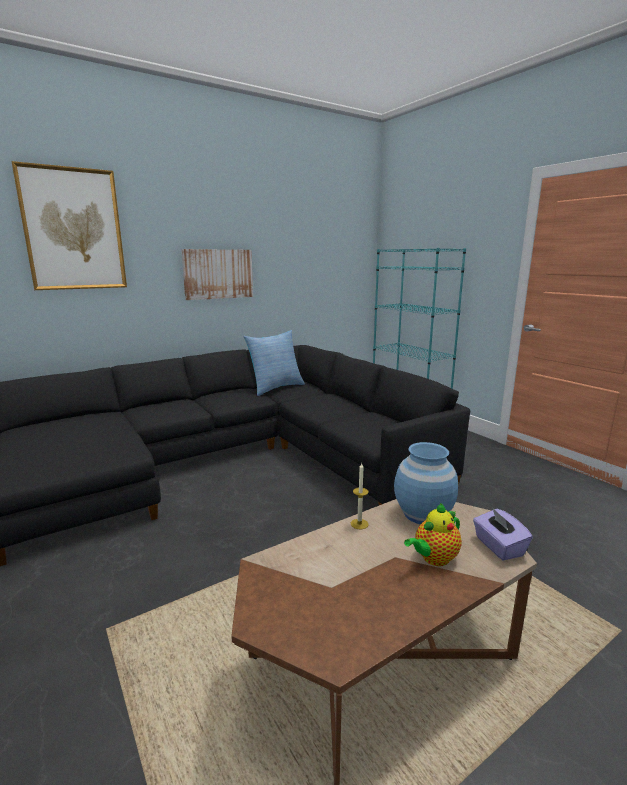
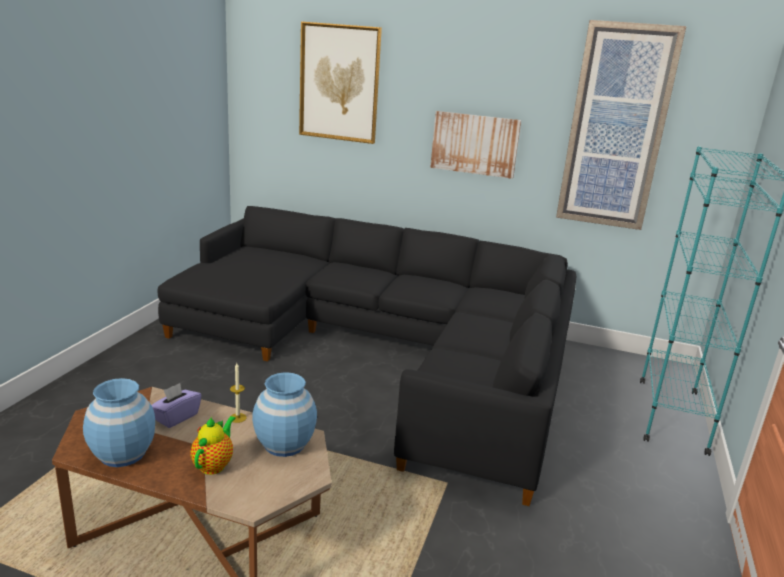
camera: 50 degrees right, 5 degrees up
(275, 388) = (479, 294): pillow -> none
(309, 248) = (616, 128): none -> picture
(371, 616) = (122, 453): none -> blue vase
(433, 559) = (214, 464): teapot -> teapot turned 90 degrees clockwise
(498, 547) = (262, 495): purple tissue box -> purple tissue box (176, 417)

